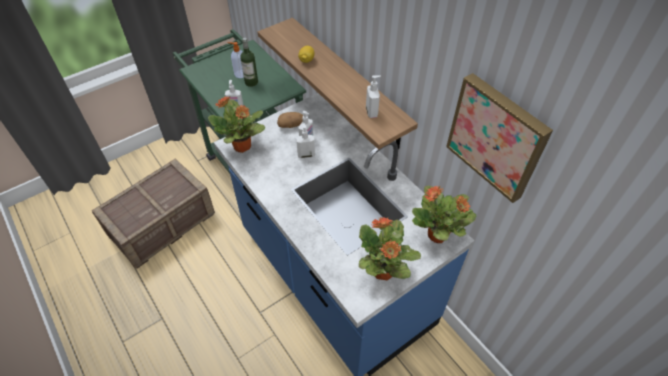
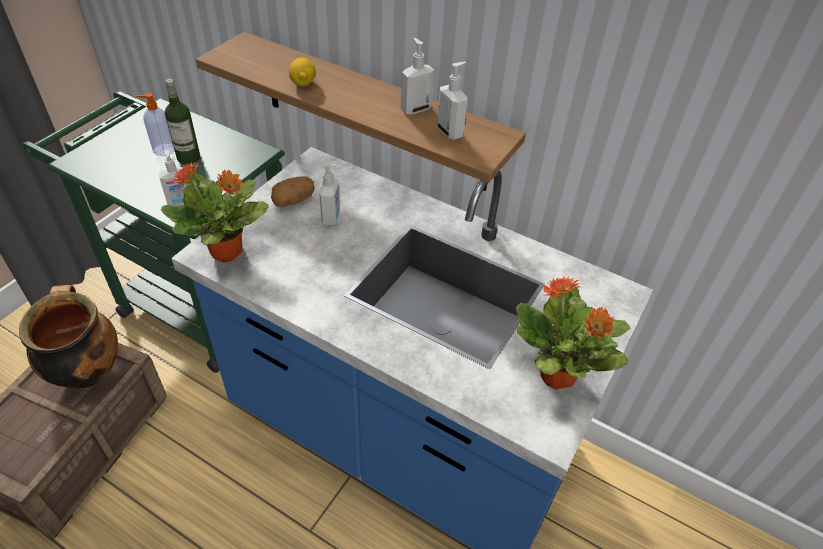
camera: 25 degrees left, 5 degrees down
(173, 186) = (87, 370): none -> cooking pot
(306, 155) = (341, 237): soap dispenser -> soap dispenser (415, 109)
(438, 235) = (602, 297): potted plant -> none
(497, 137) = (696, 101): picture -> none

